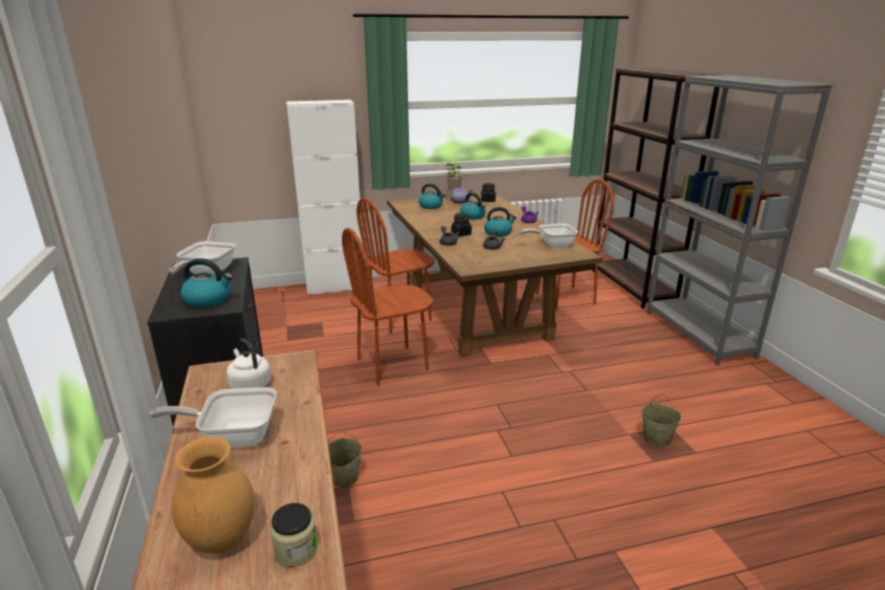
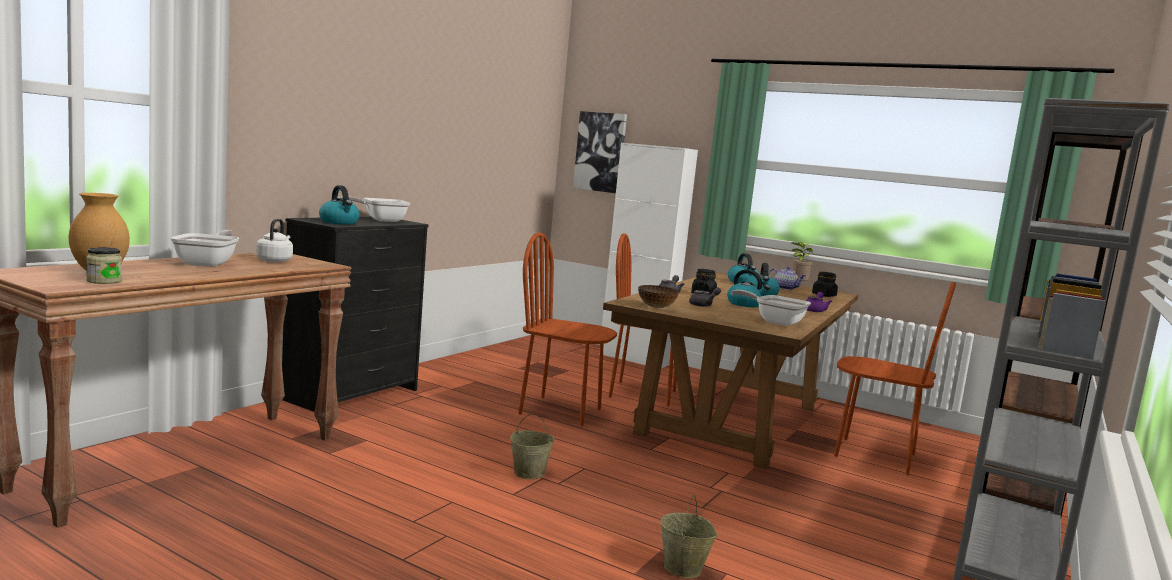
camera: 45 degrees right, 15 degrees down
(233, 435) = (208, 263): frying pan -> frying pan turned 45 degrees clockwise
(246, 112) = (600, 152): none -> picture
(344, 477) = (376, 436): beige bucket -> beige bucket (529, 473)
(490, 265) = (656, 307): none -> bowl

